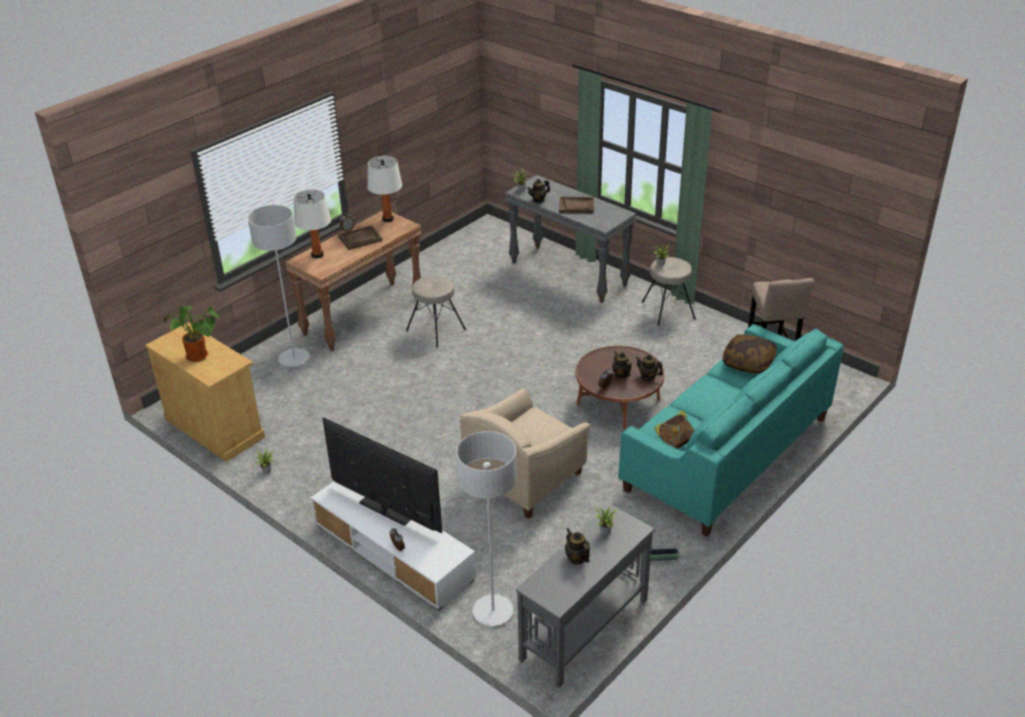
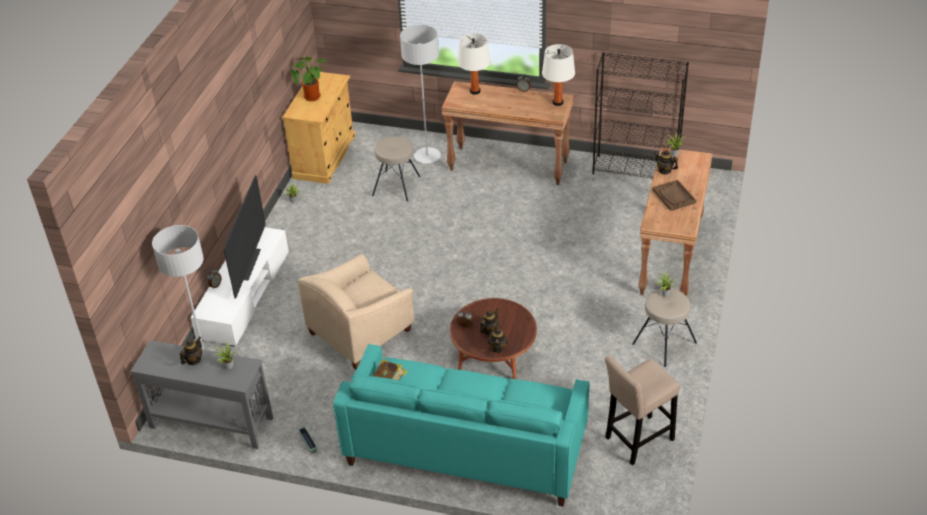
camera: 65 degrees right, 5 degrees up
(360, 239) = (515, 101): brown tray -> none
(436, 329) = (520, 211): beige stool -> beige stool (397, 186)
(441, 254) = (636, 170): none -> black bookcase
(525, 477) = (361, 332): beige armchair -> beige armchair turned 60 degrees counterclockwise
(569, 274) = (671, 257): grey console table -> brown console table
(748, 362) = (539, 400): pillow -> none

